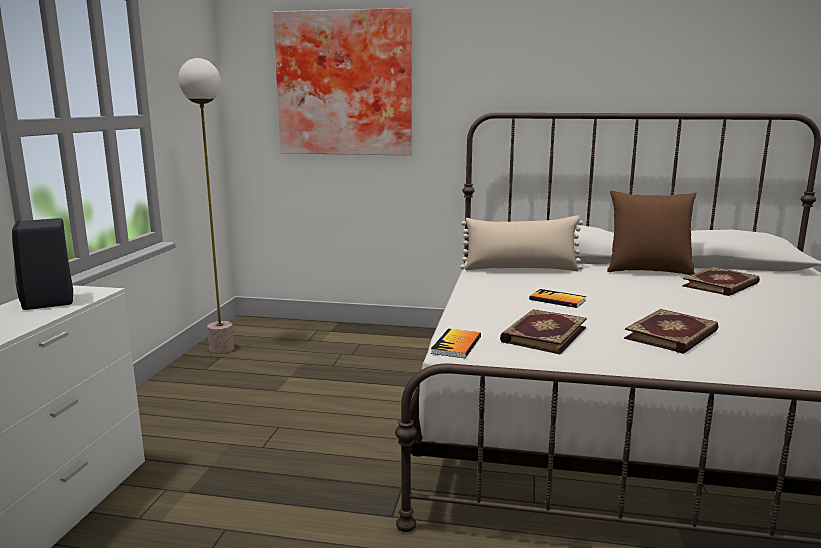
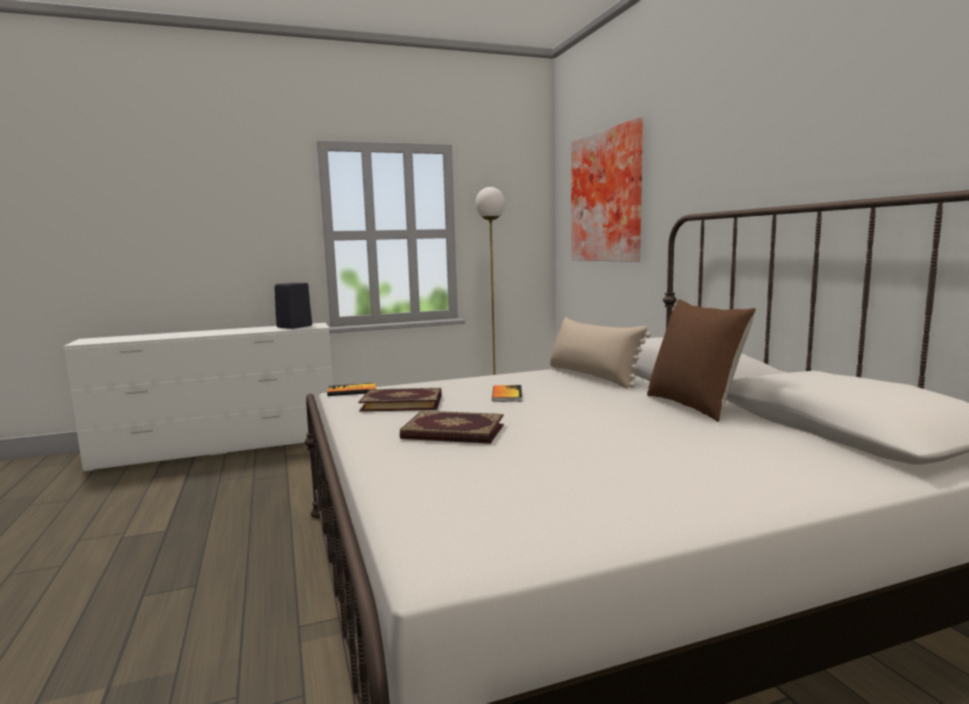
camera: 60 degrees right, 5 degrees down
(721, 285) = (700, 434): book -> none

